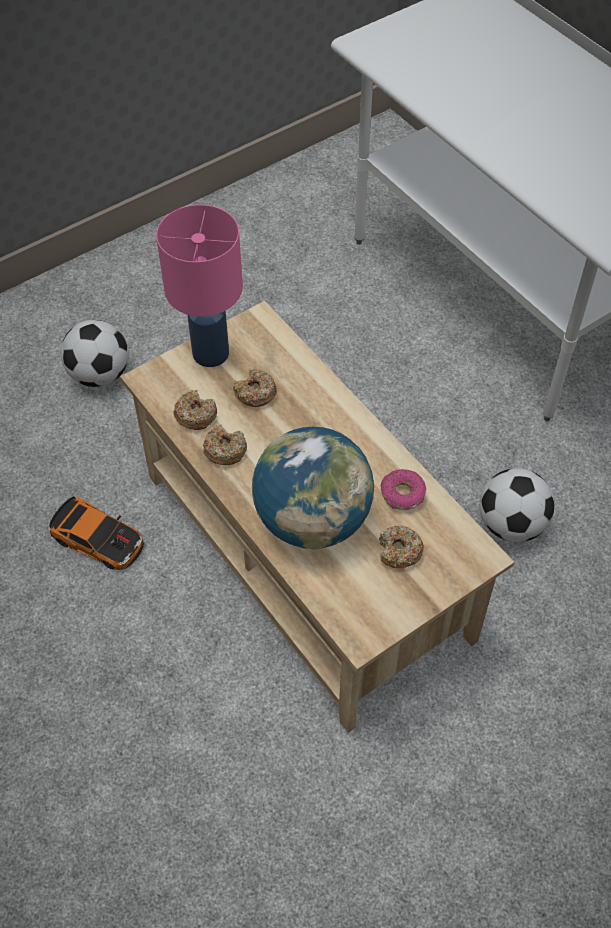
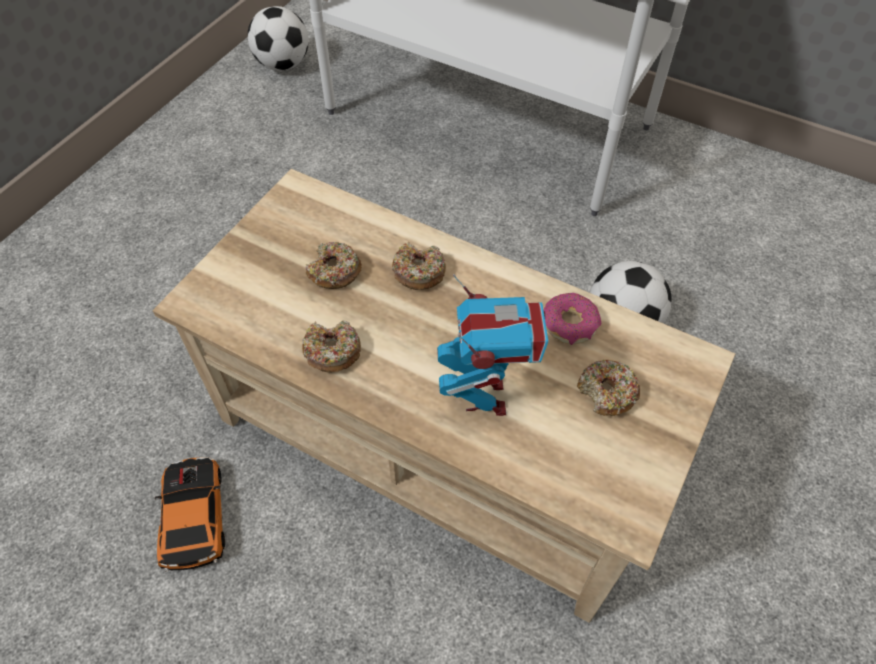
camera: 25 degrees left, 0 degrees up
(99, 538) = (192, 516): toy car -> toy car turned 105 degrees counterclockwise
(100, 374) = (113, 328): football -> football (283, 64)
(195, 415) = (274, 323): donut -> donut (418, 272)
(211, 354) = (258, 246): pink table lamp -> none
(312, 520) = (485, 396): globe -> toy robot

